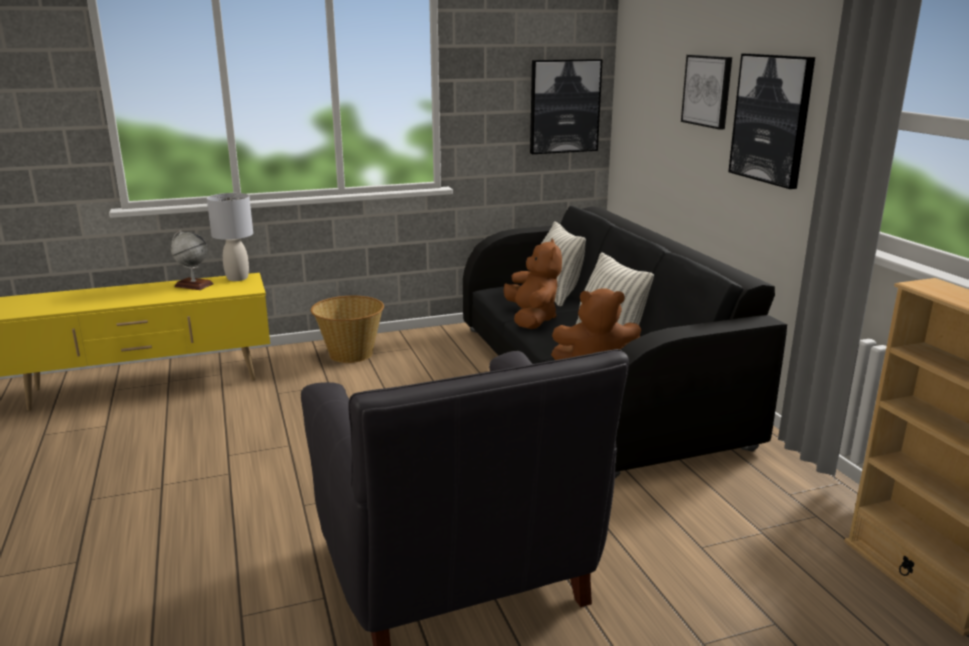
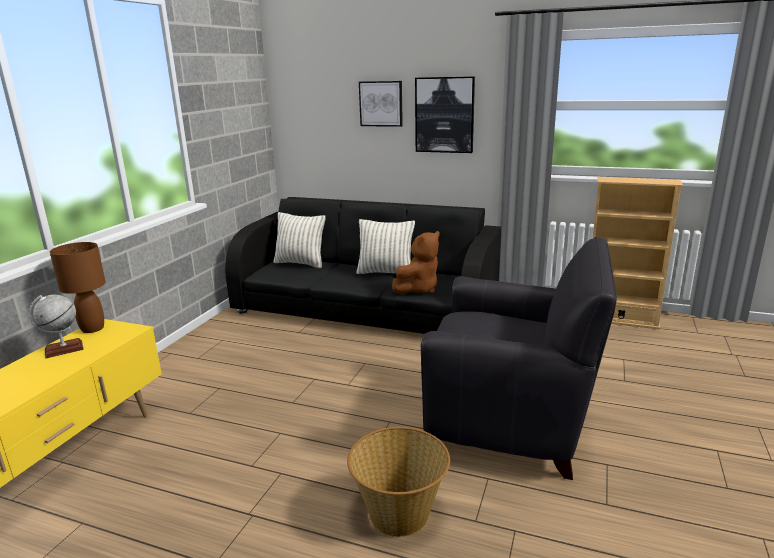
camera: 50 degrees left, 0 degrees up
(238, 278) = (93, 328): grey table lamp -> brown table lamp
(350, 354) = (186, 364): basket -> basket (399, 514)
(532, 319) = (324, 279): brown plush toy -> none
(564, 106) = (250, 127): picture -> none

